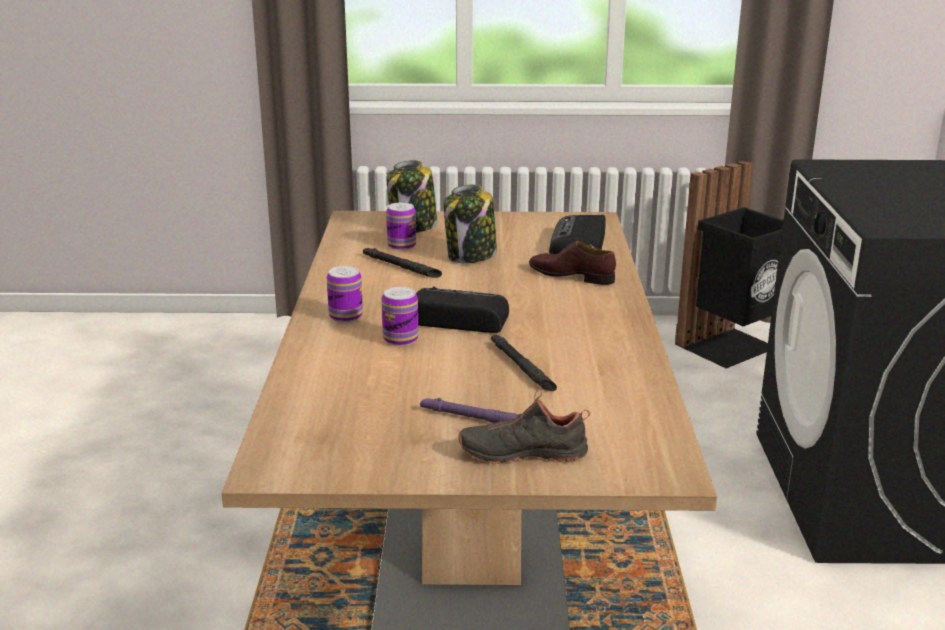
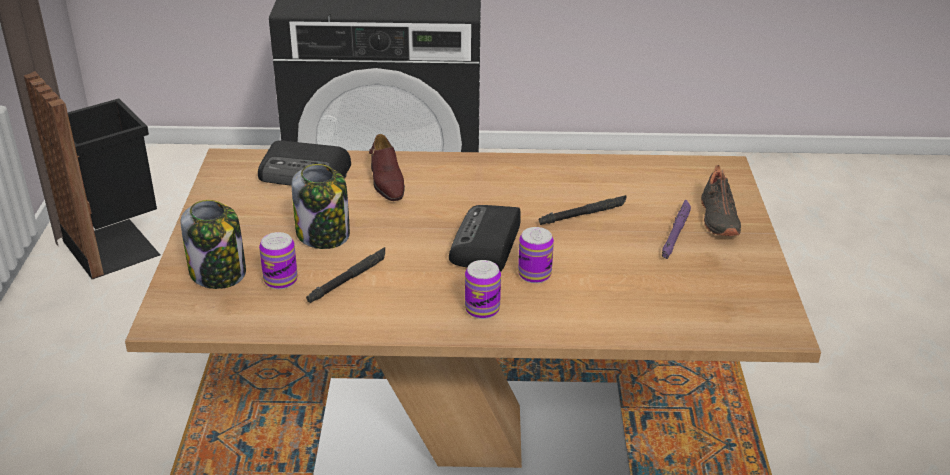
camera: 90 degrees left, 10 degrees up
(571, 275) = (386, 182): brown shoe -> brown shoe turned 45 degrees counterclockwise

